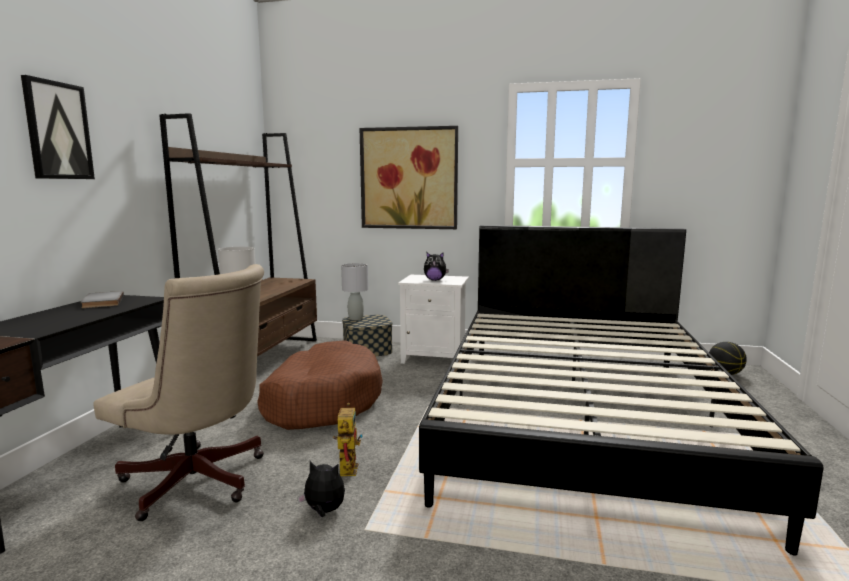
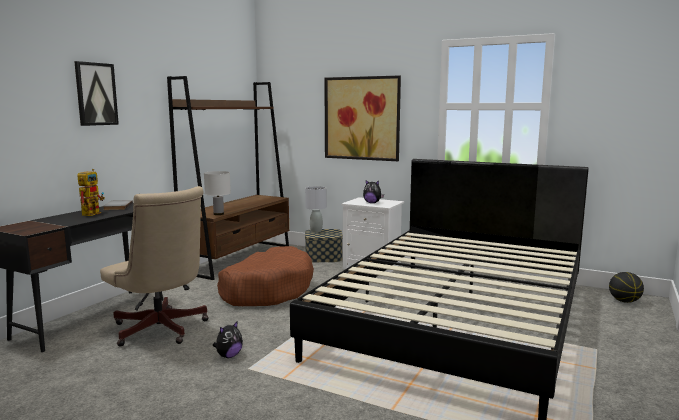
camera: 15 degrees right, 0 degrees up
(324, 511) = (228, 356): plush toy -> plush toy turned 105 degrees clockwise
(347, 467) = (259, 332): toy robot -> toy robot (92, 213)

